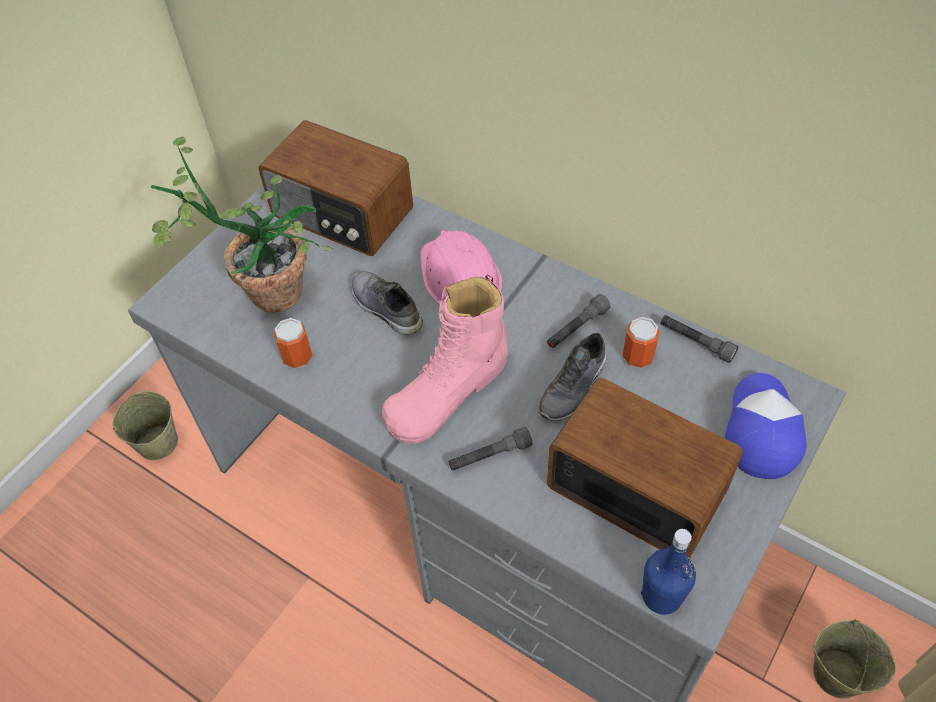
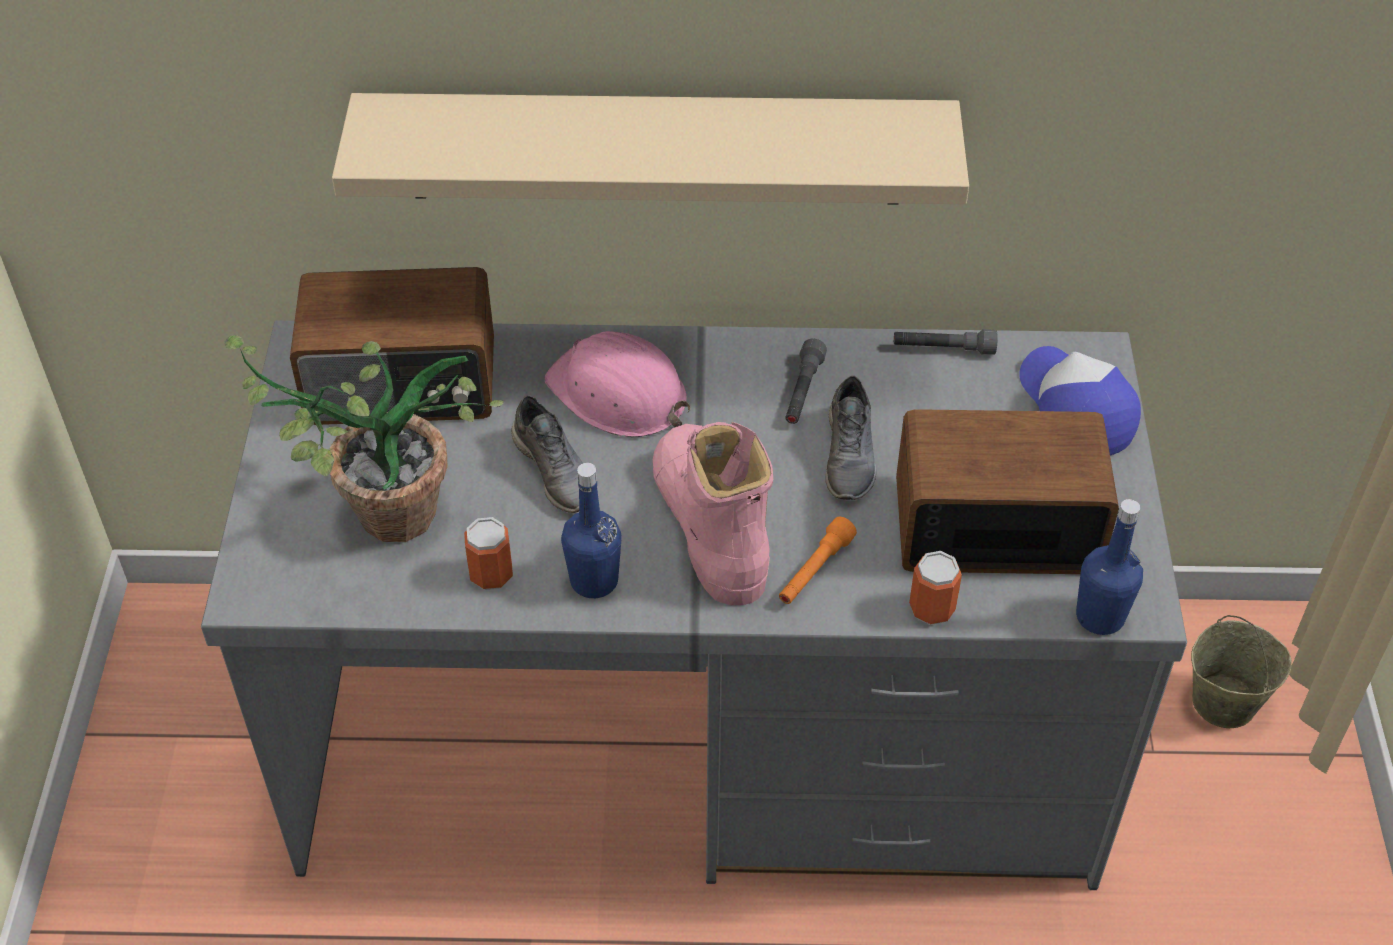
camera: 35 degrees left, 5 degrees down
(157, 442) = (164, 888): beige bucket -> none
(351, 391) = (594, 581): none -> blue bottle
(385, 309) = (556, 470): grey shoe -> grey shoe turned 135 degrees counterclockwise
(448, 390) = (710, 525): pink boot -> pink boot turned 150 degrees clockwise
(489, 456) = (814, 571): grey flashlight -> orange flashlight
(528, 116) = (655, 148): none -> beige shelf
(638, 356) = (893, 391): can -> can (932, 608)

